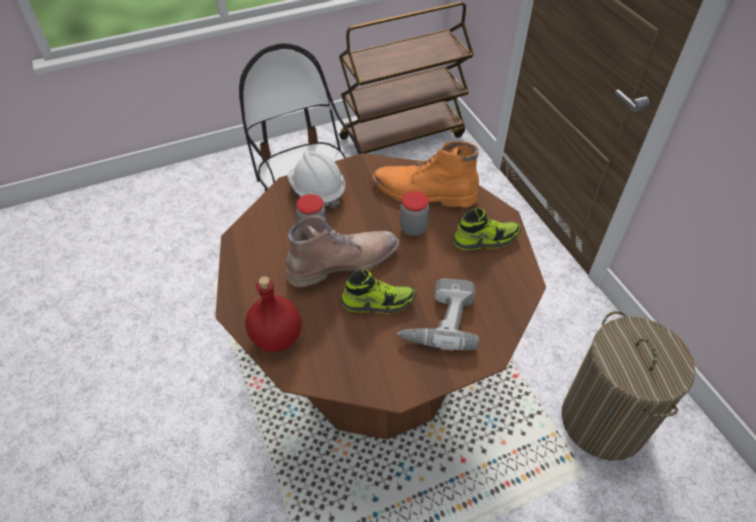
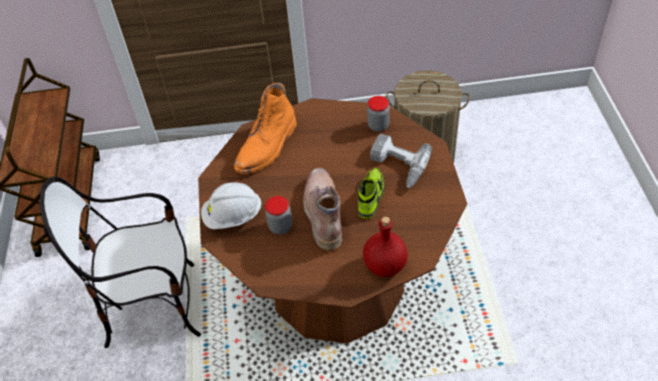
camera: 70 degrees left, 0 degrees up
(413, 228) = (303, 161): jar -> jar (378, 125)
(485, 239) = (332, 123): shoe -> none

